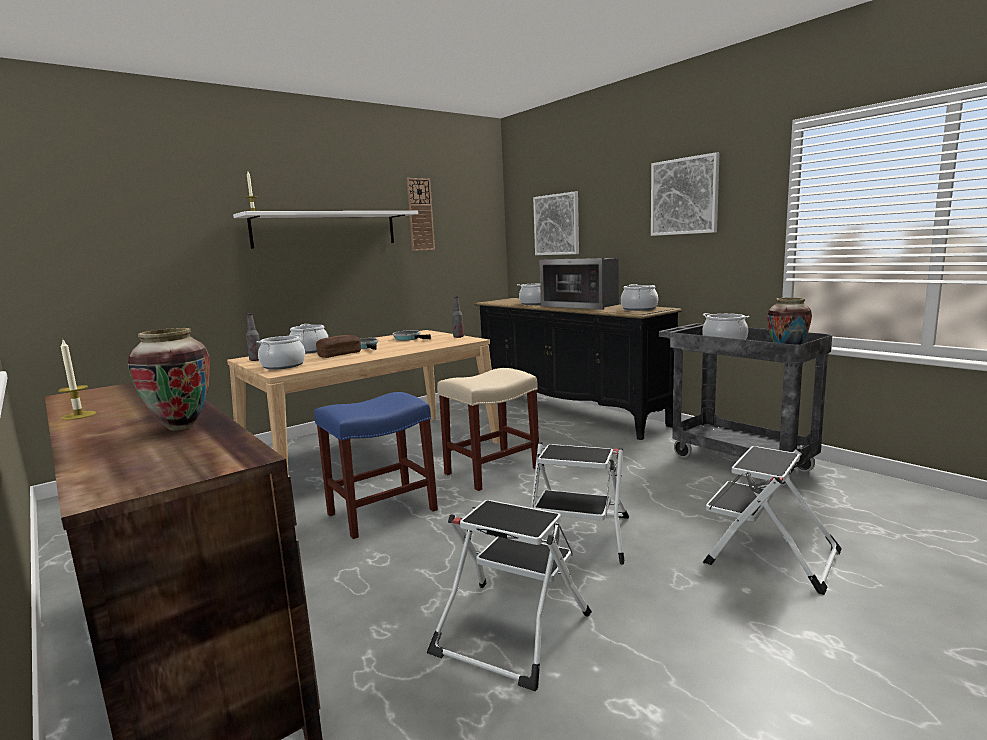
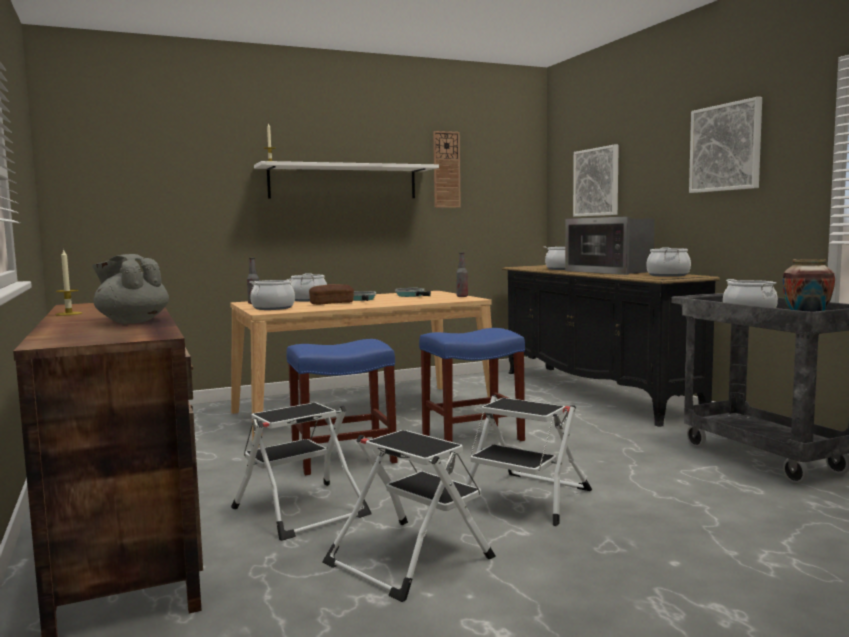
camera: 15 degrees right, 5 degrees down
(181, 427) = (132, 321): vase -> grey teapot
(491, 471) = (471, 438): beige stool -> blue stool
(770, 553) = (729, 538): step ladder -> step ladder (301, 508)

